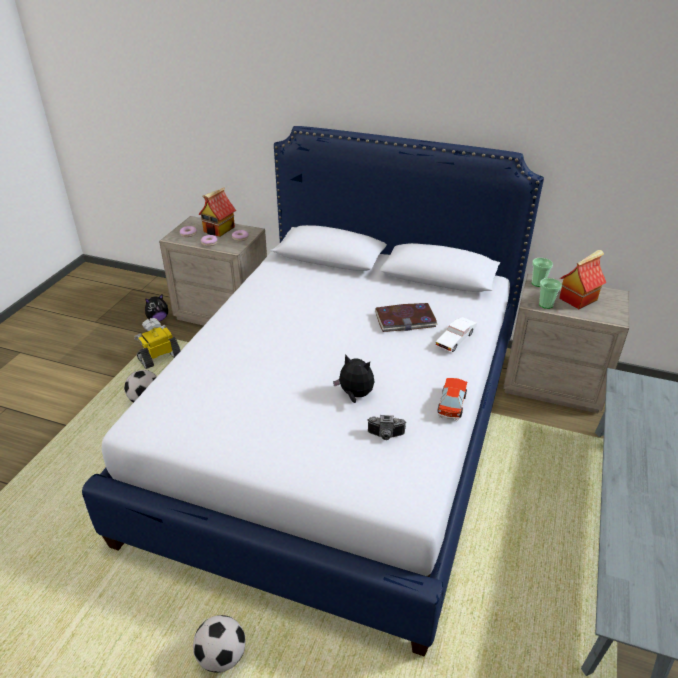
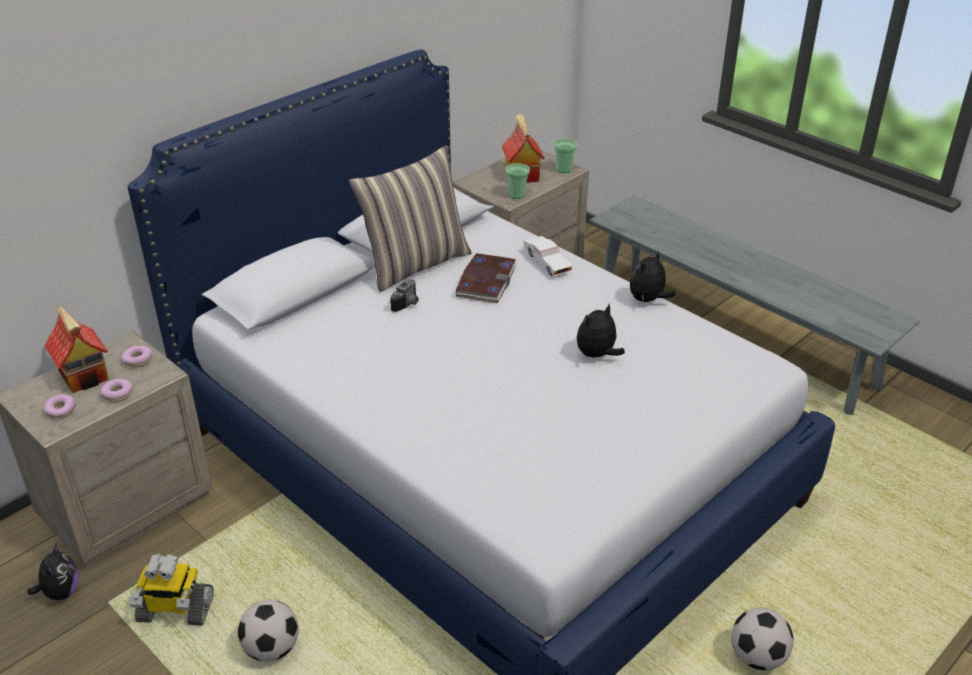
camera: 65 degrees left, 0 degrees up
(159, 357) = (175, 610): toy robot -> toy robot turned 75 degrees counterclockwise
(385, 436) = (673, 354): camera -> camera (408, 304)
(399, 287) = (415, 264): none -> pillow
(452, 404) = (648, 300): toy car -> plush toy
(538, 283) = (475, 184): cup -> cup (564, 169)

